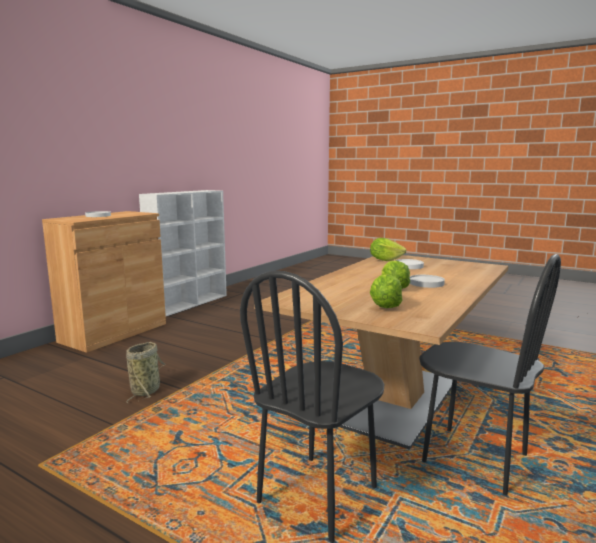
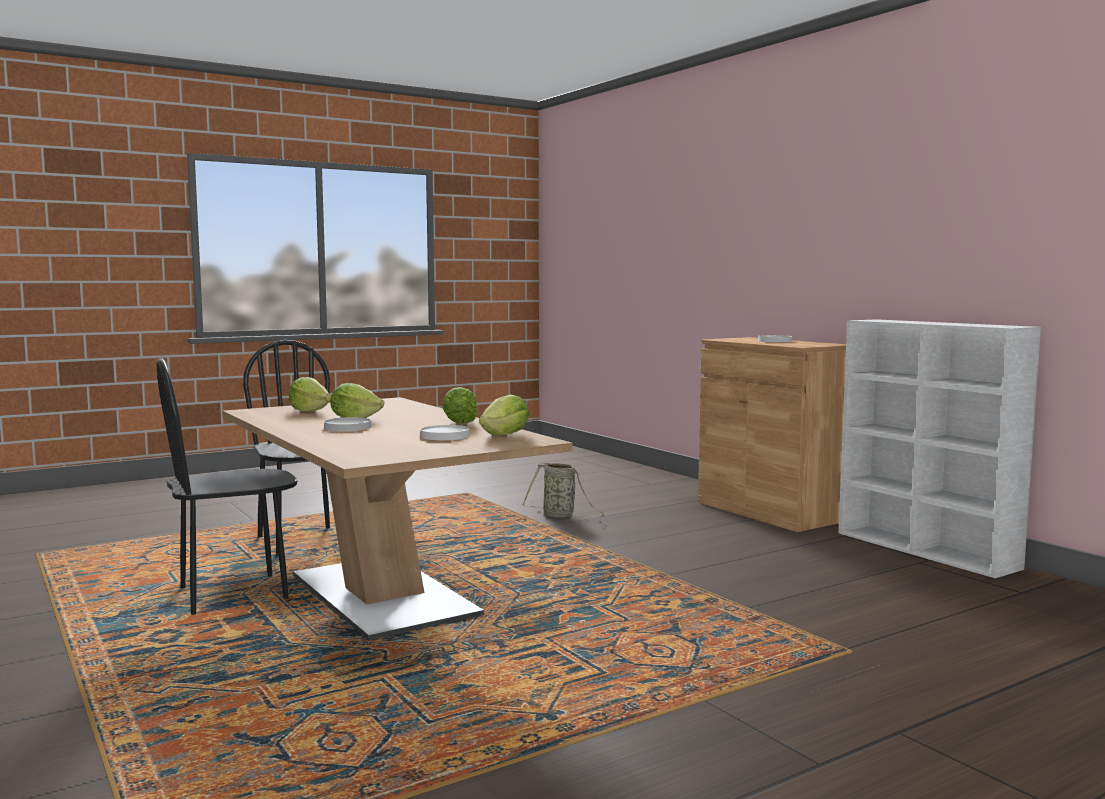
camera: 115 degrees right, 5 degrees down
(364, 269) = (459, 423): none -> lettuce

